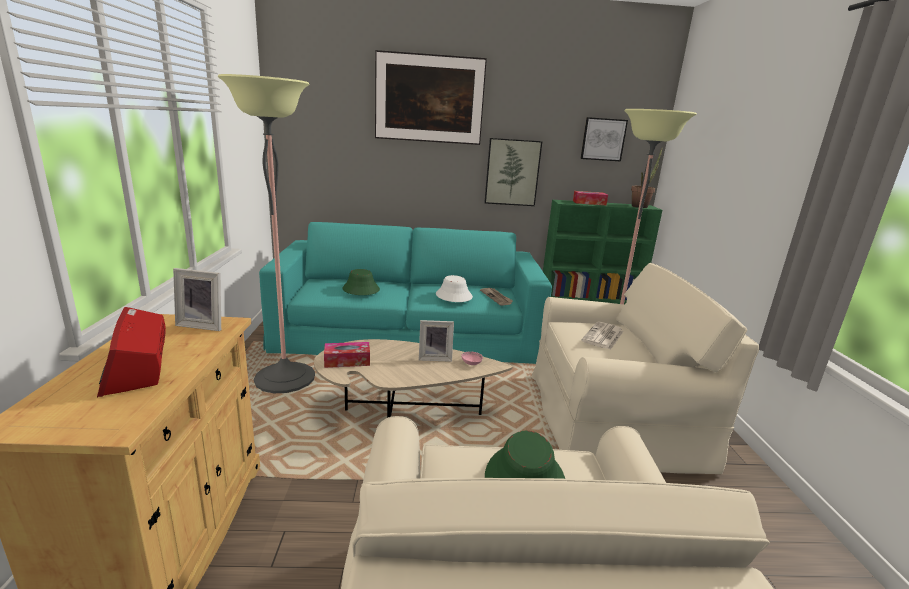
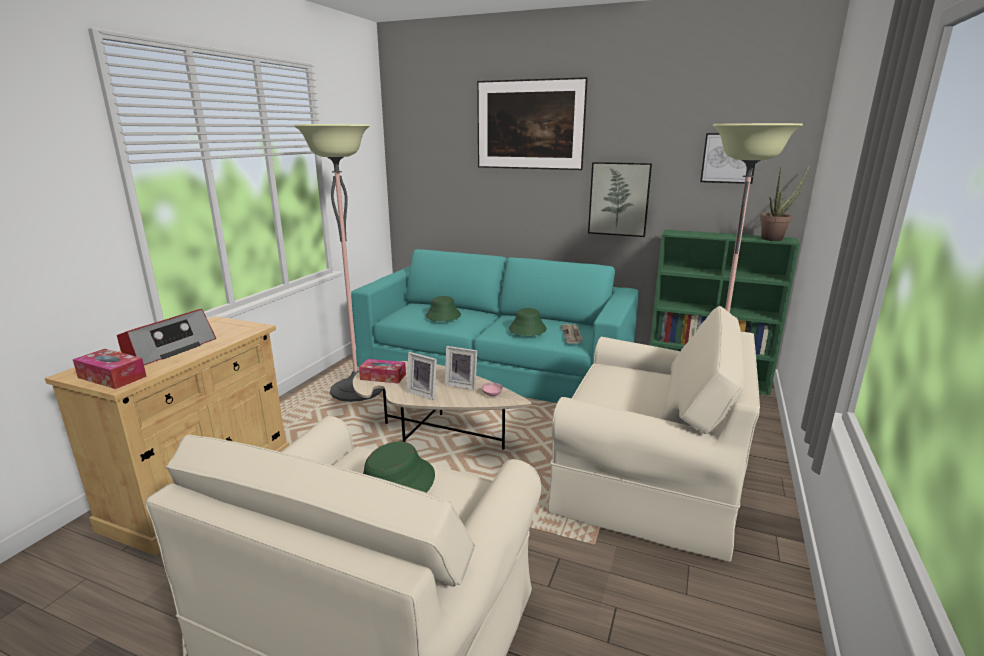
camera: 25 degrees right, 0 degrees up
(136, 365) = (169, 349): radio -> radio turned 150 degrees counterclockwise
(204, 324) = (238, 327): picture frame -> picture frame (424, 393)
(453, 296) = (527, 329): white hat -> green hat
(589, 203) = (706, 234): tissue box -> tissue box (112, 377)
(603, 336) = (628, 383): newspaper -> none

